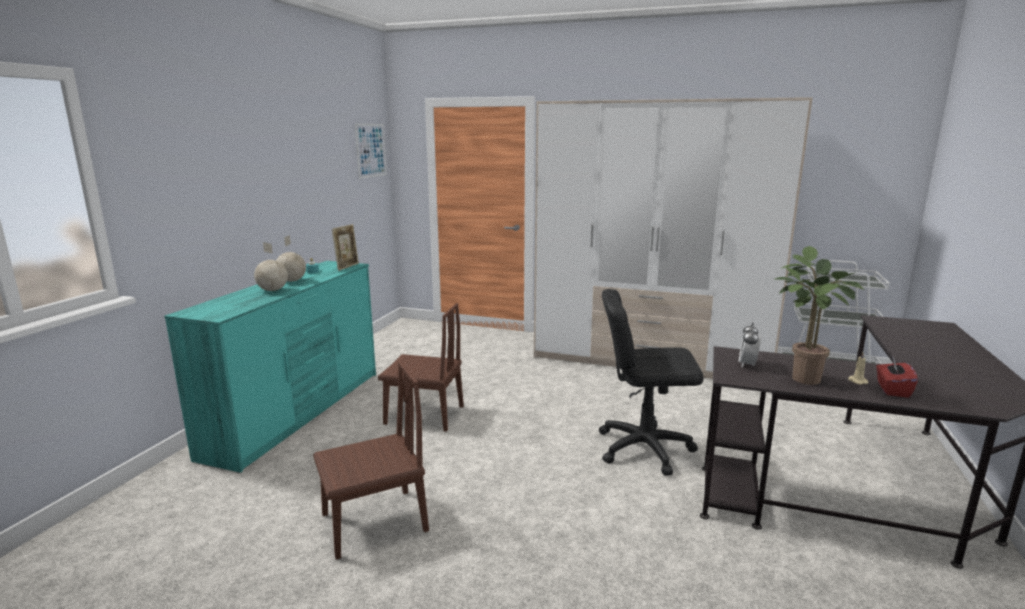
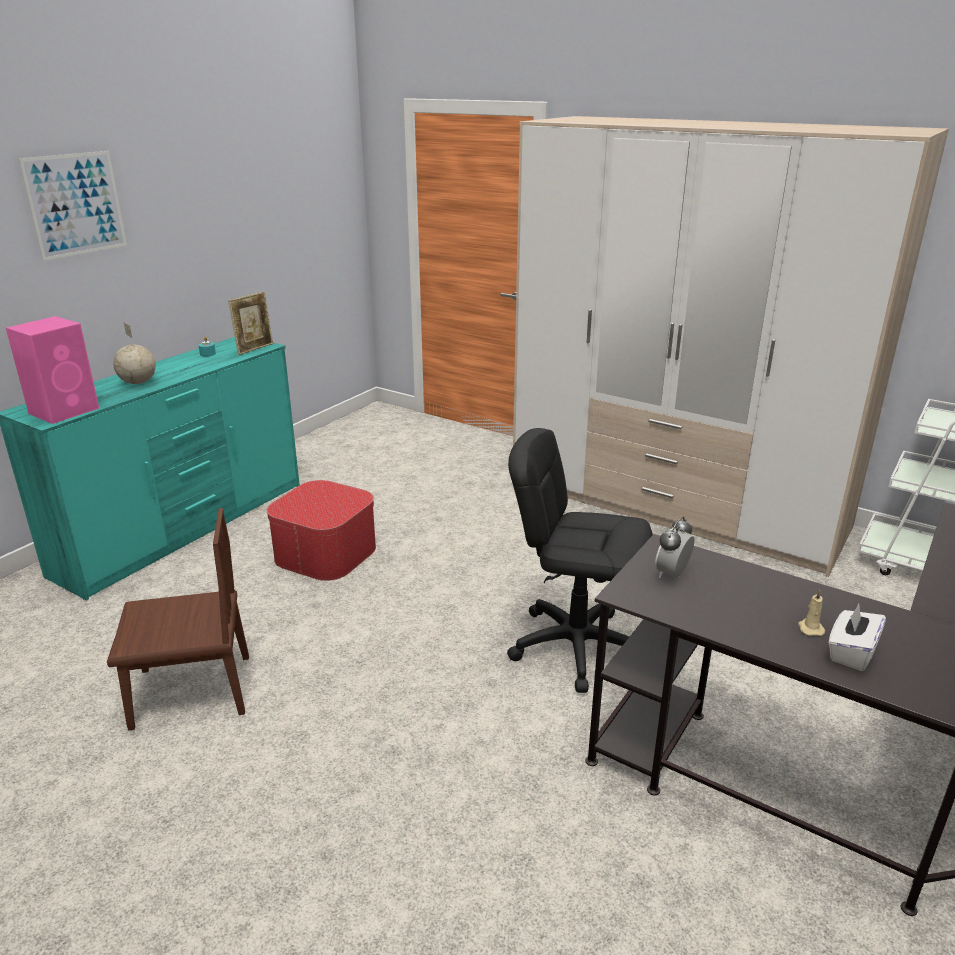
camera: 15 degrees right, 10 degrees up
(227, 309) = (65, 410): none -> pink speaker
(292, 281) = (172, 368): globe -> none
(371, 150) = (326, 175): picture -> picture (75, 204)
(424, 415) = (325, 553): brown chair -> ottoman
(800, 378) = (728, 609): potted plant -> none
(892, 389) = (851, 652): red tissue box -> white tissue box

